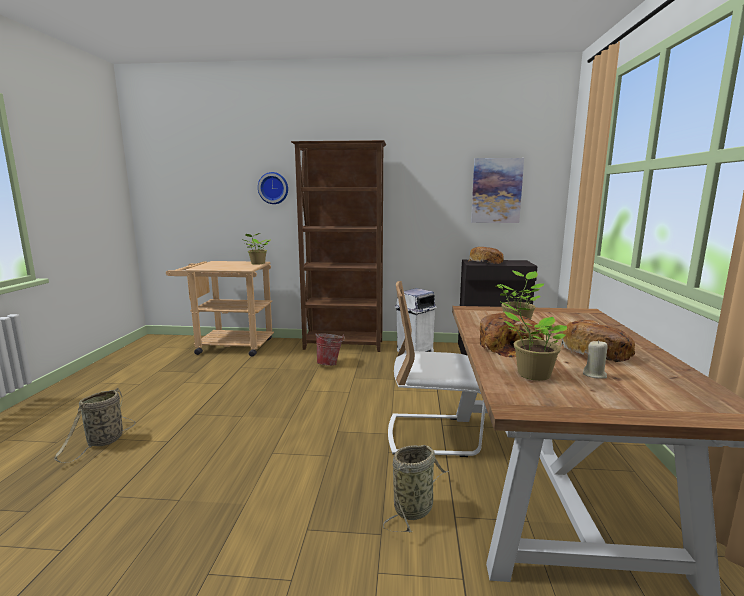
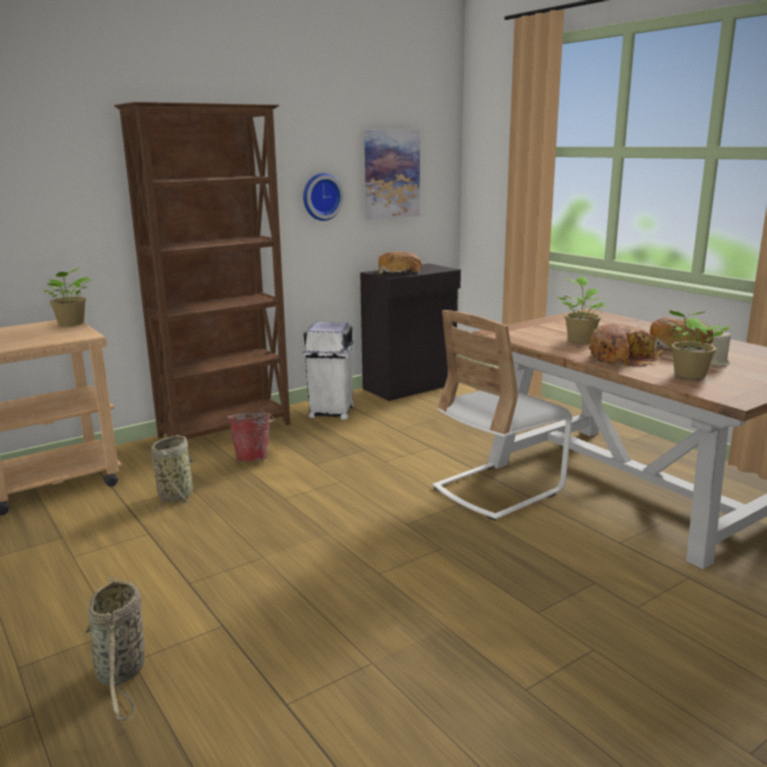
camera: 40 degrees left, 5 degrees up
(273, 188) = (68, 182): wall clock -> wall clock (321, 196)
(415, 508) = (585, 552): basket -> basket (177, 495)

